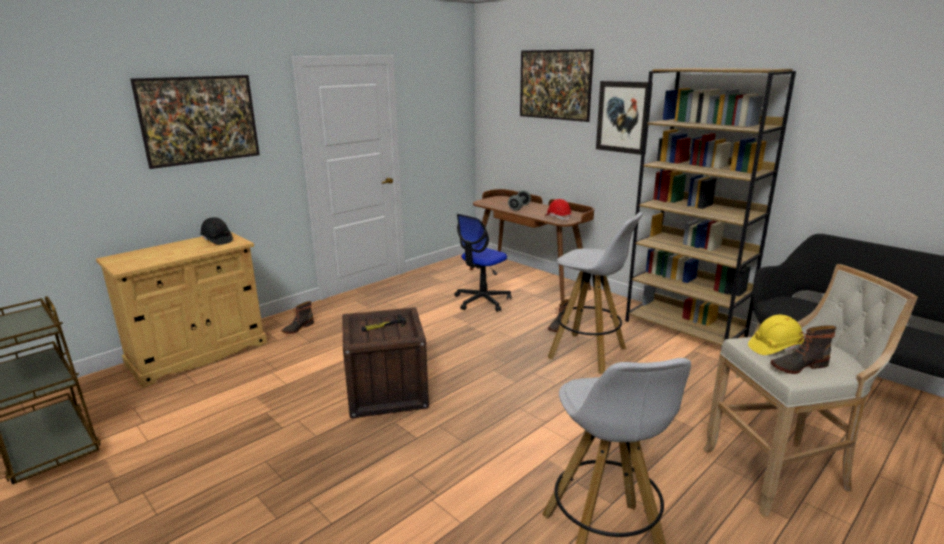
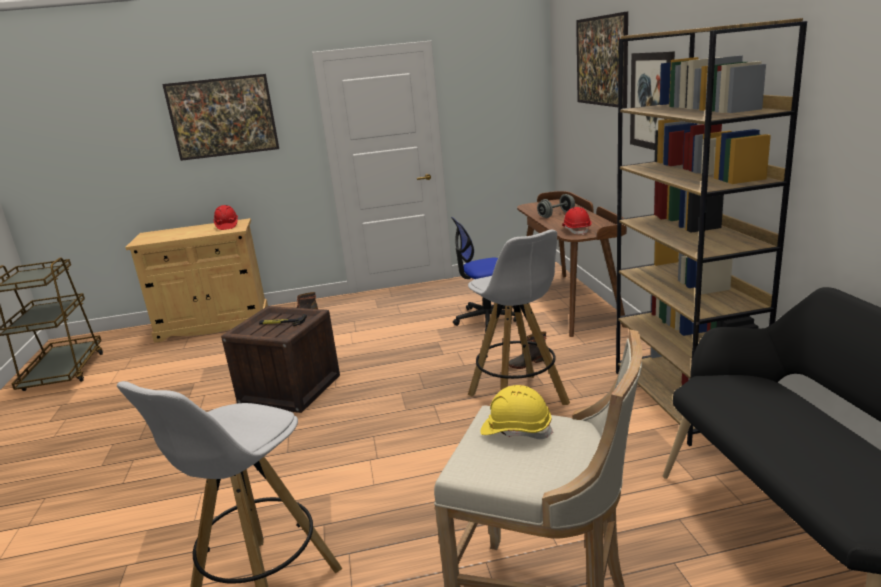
camera: 35 degrees right, 0 degrees up
(217, 240) = (227, 226): black hard hat -> red hard hat
(797, 366) = (497, 459): boot -> none

